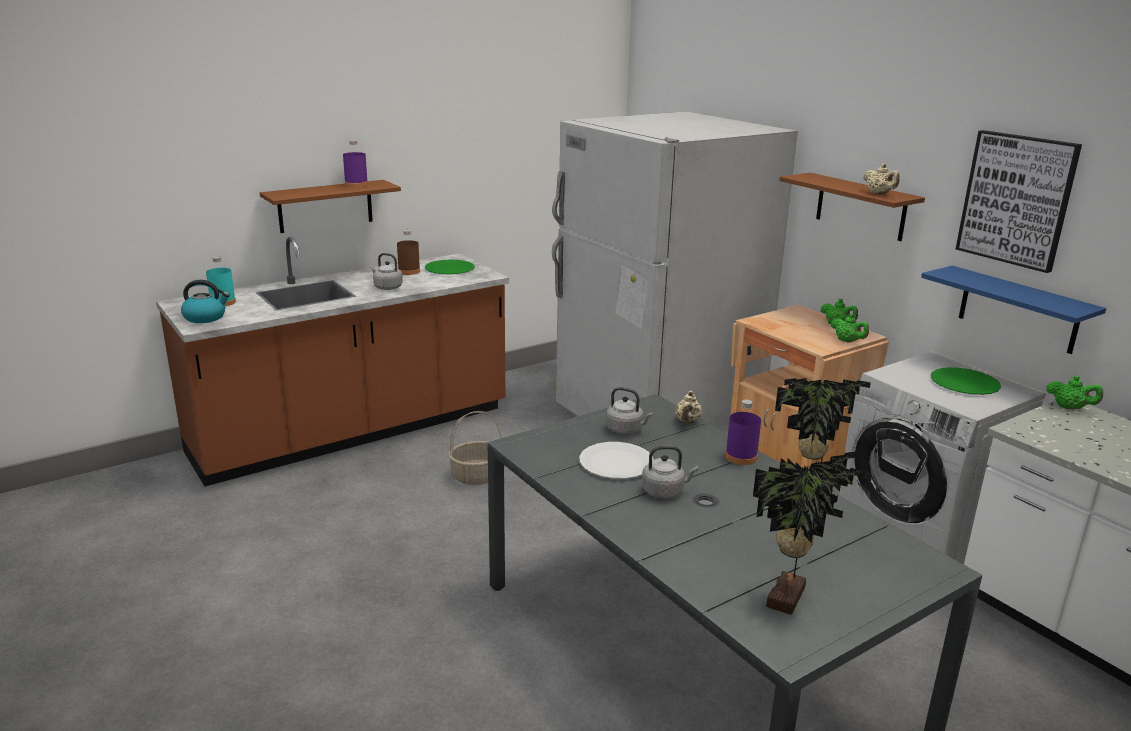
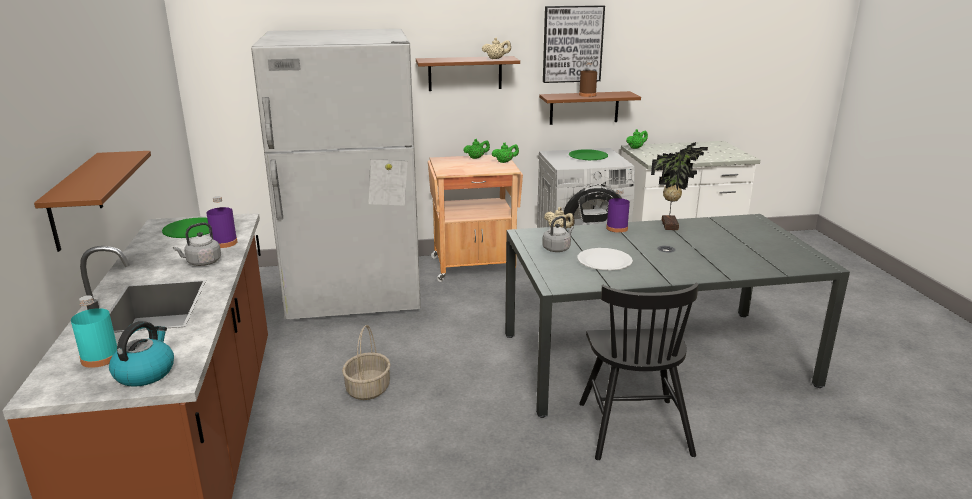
camera: 65 degrees left, 0 degrees up
(356, 185) = (102, 163): purple bottle -> purple bottle (224, 243)
(409, 271) = (167, 247): brown bottle -> brown bottle (587, 95)
(521, 659) = (632, 423): none -> black chair
(665, 491) = (651, 256): grey kettle -> none
(789, 598) = (776, 253): potted plant -> none
(1018, 310) = (584, 108): blue shelf -> brown shelf

